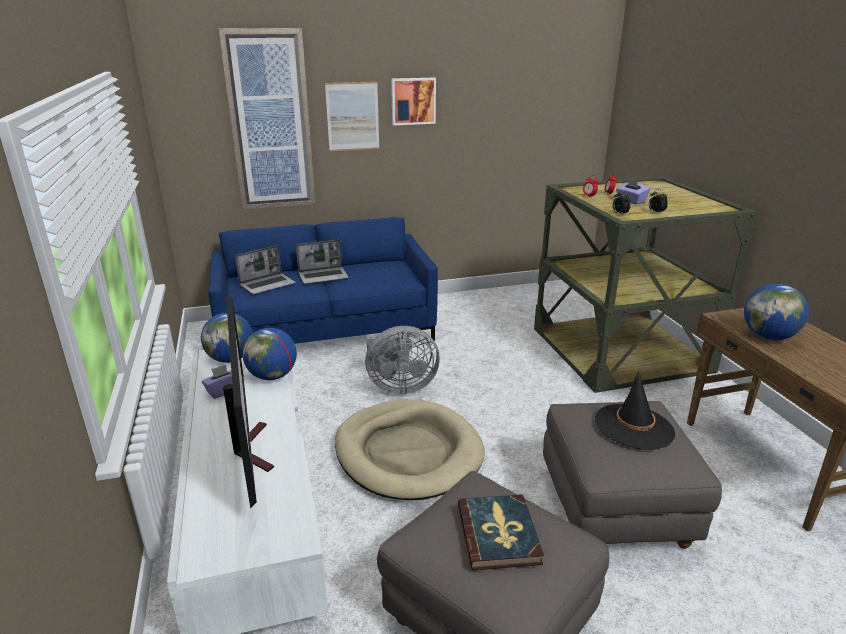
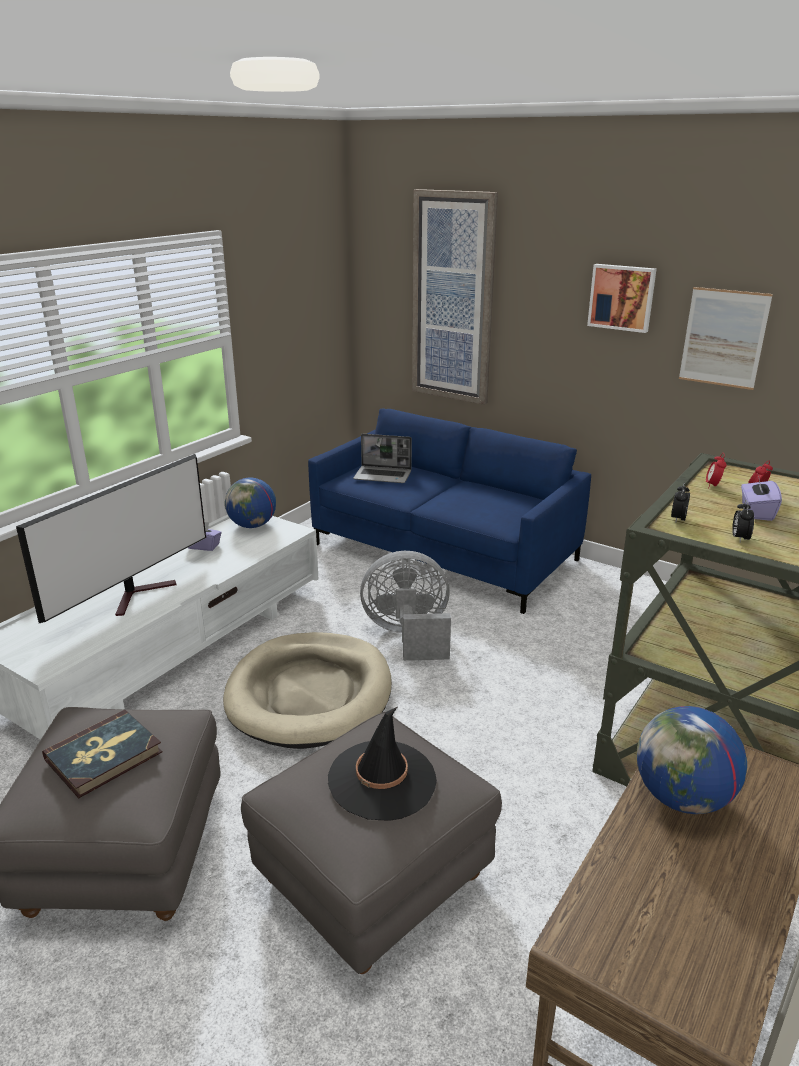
camera: 50 degrees right, 0 degrees up
(272, 376) = (249, 553): globe -> none
(324, 276) = (442, 487): laptop -> none
(352, 116) = (542, 306): picture -> picture (723, 338)
(399, 386) = (408, 636): grey fan -> grey fan turned 135 degrees clockwise

